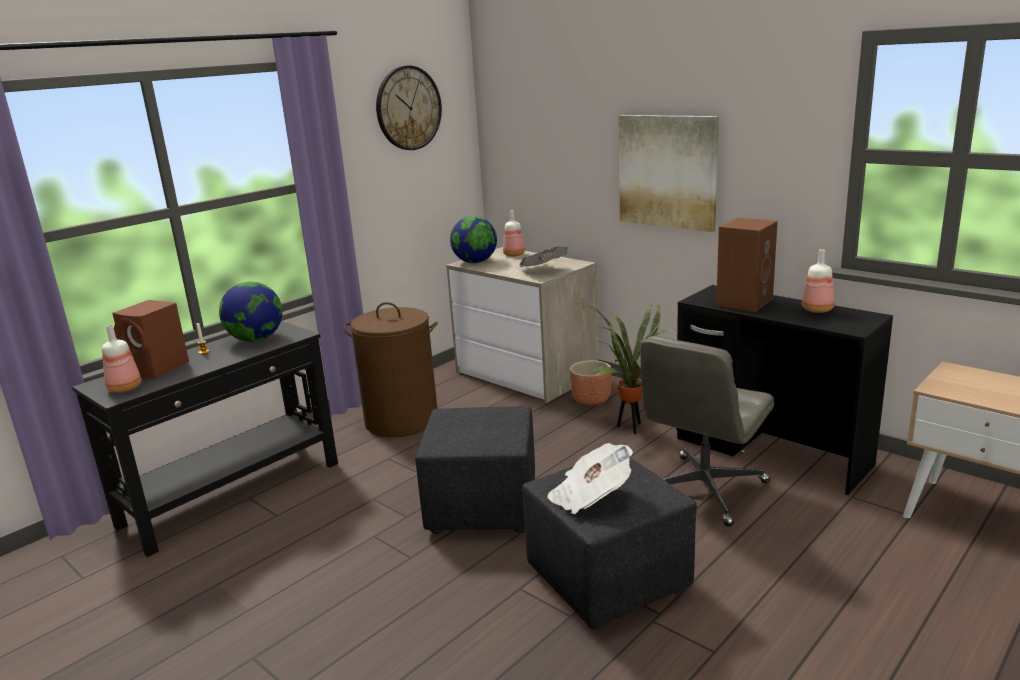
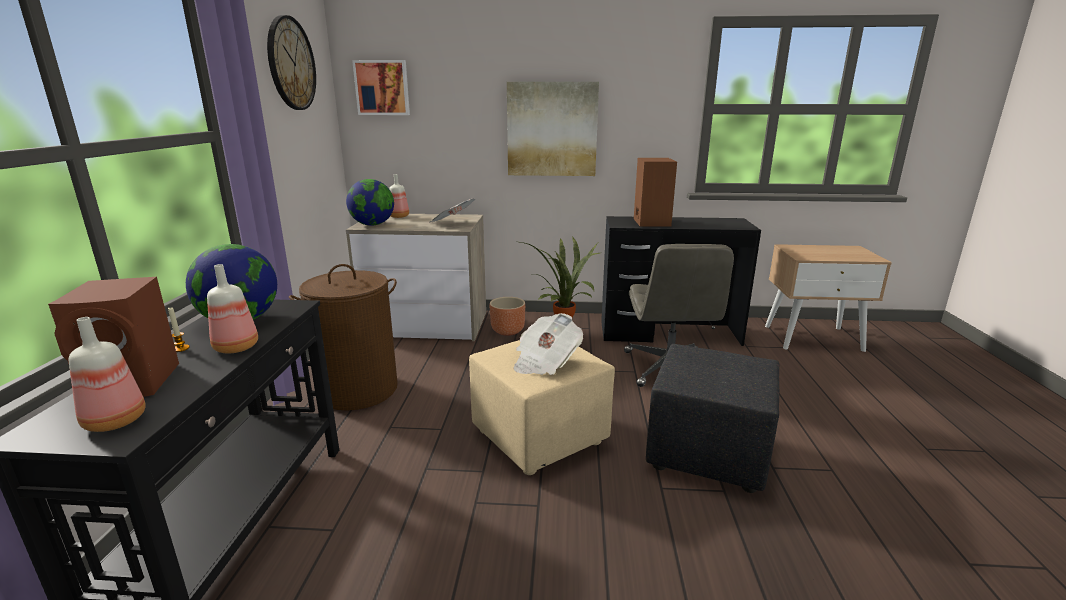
camera: 40 degrees left, 0 degrees up
(484, 507) = (539, 436): black ottoman -> beige ottoman
(513, 119) = (382, 88): none -> picture
(590, 497) = (720, 380): newspaper -> newspaper (545, 362)
(818, 310) = (702, 220): bottle -> bottle (238, 347)

